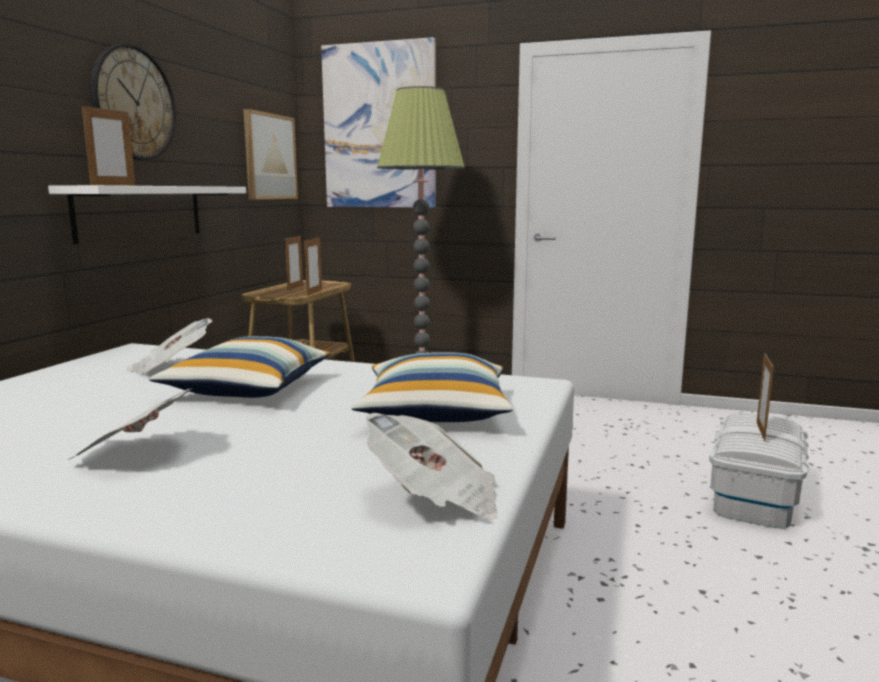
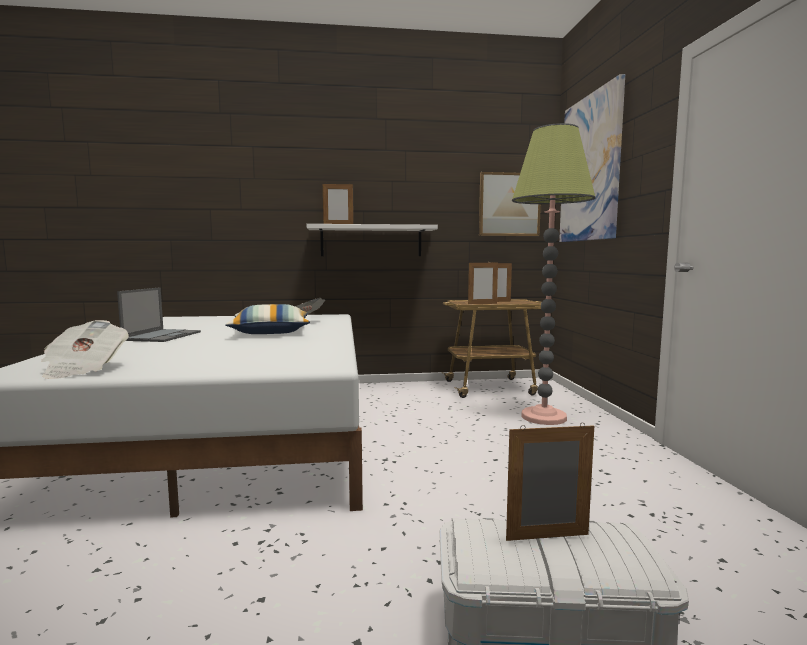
camera: 65 degrees right, 5 degrees down
(133, 103) = (373, 179): wall clock -> none
(135, 453) = (163, 336): newspaper -> laptop
(434, 412) = (240, 356): pillow -> none

